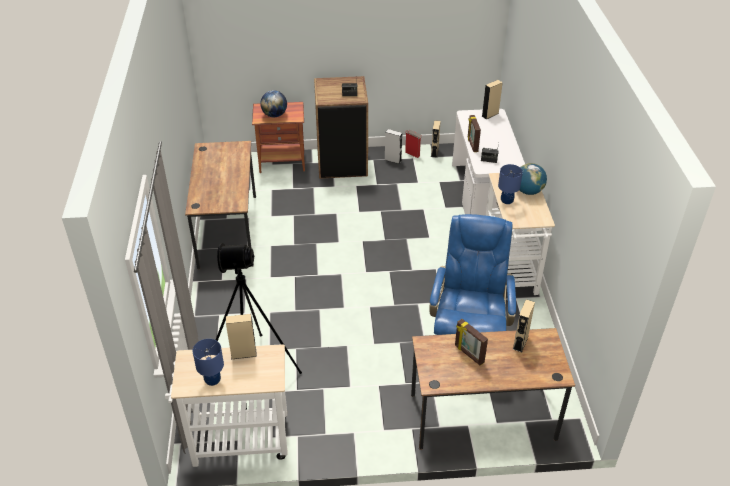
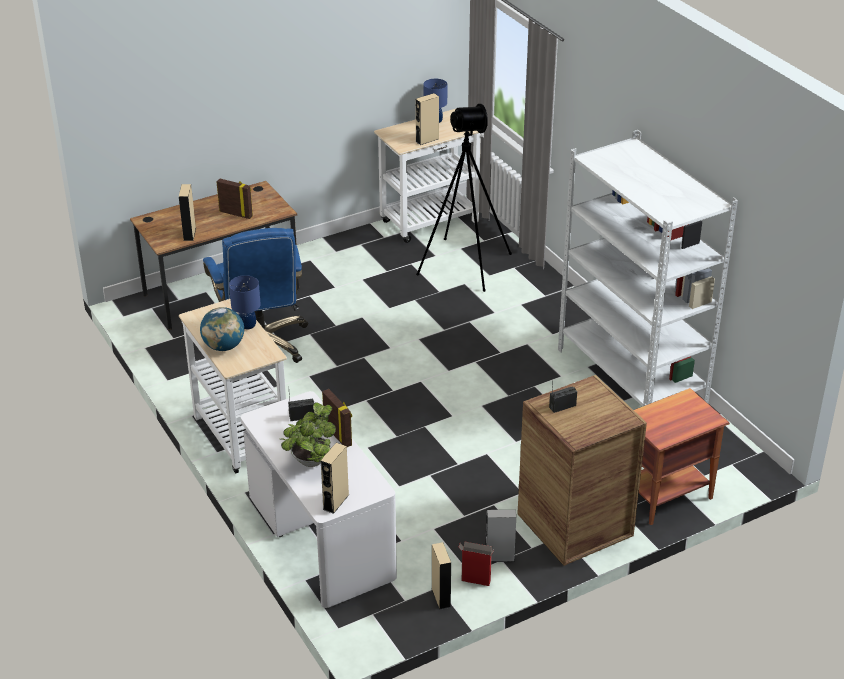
camera: 155 degrees right, 5 degrees down
(228, 230) = (631, 377): brown desk -> white bookcase
(274, 115) = (674, 411): globe -> none
(495, 135) = (310, 462): none -> potted plant

